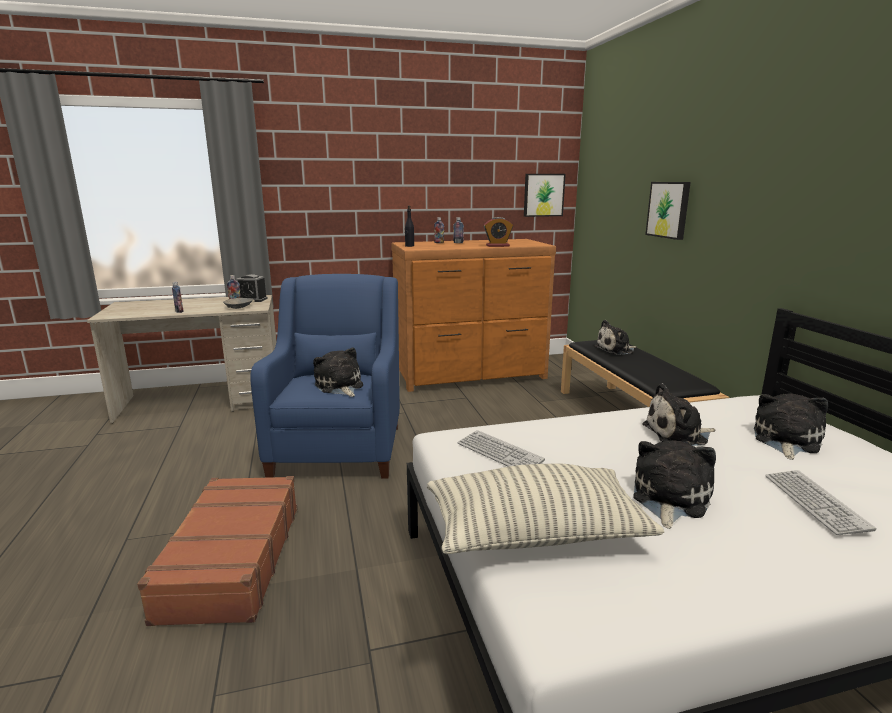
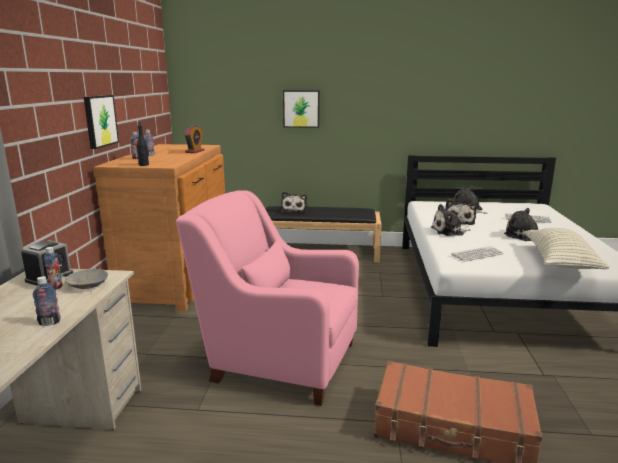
camera: 70 degrees left, 0 degrees up
(339, 386) = (317, 289): plush toy -> plush toy (449, 231)
(340, 445) = (278, 359): blue armchair -> pink armchair
(543, 195) = (158, 103): picture -> picture (99, 121)

